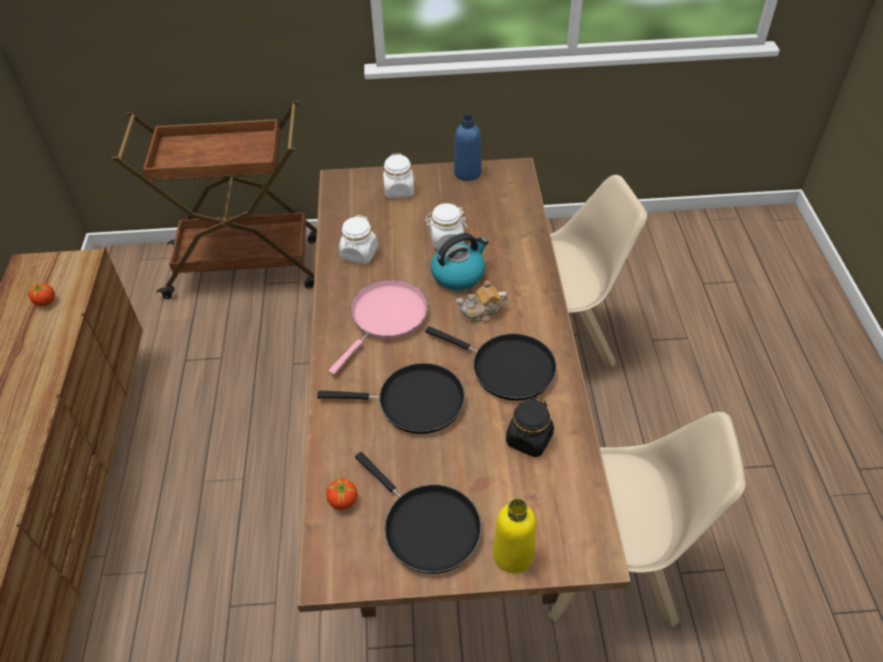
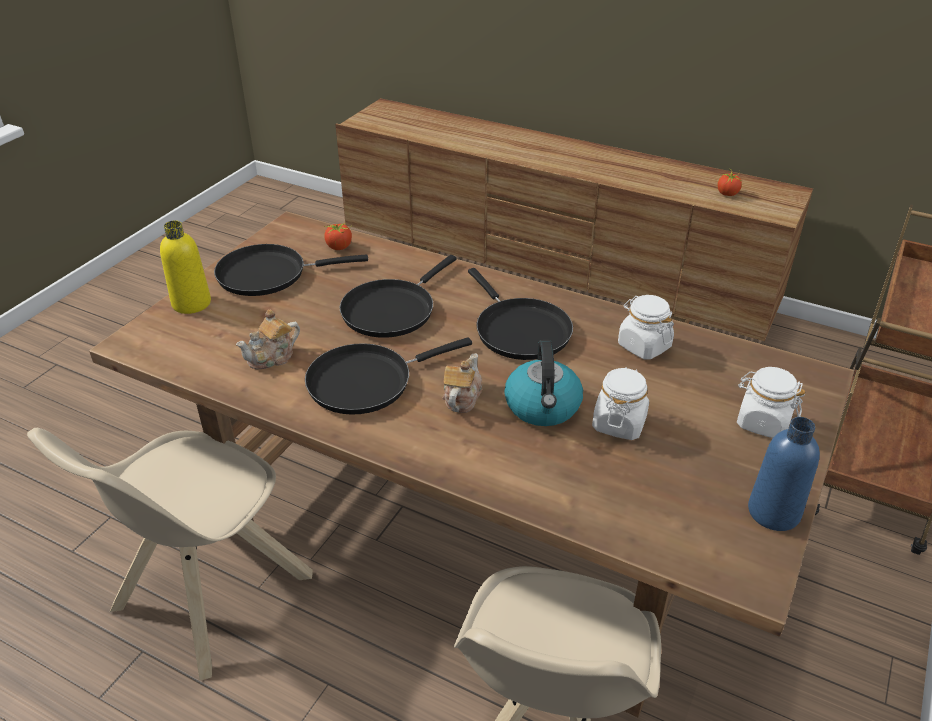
camera: 120 degrees right, 10 degrees down
(386, 318) = (519, 330): pink frying pan -> black frying pan
(529, 439) = (272, 357): black jar -> teapot

